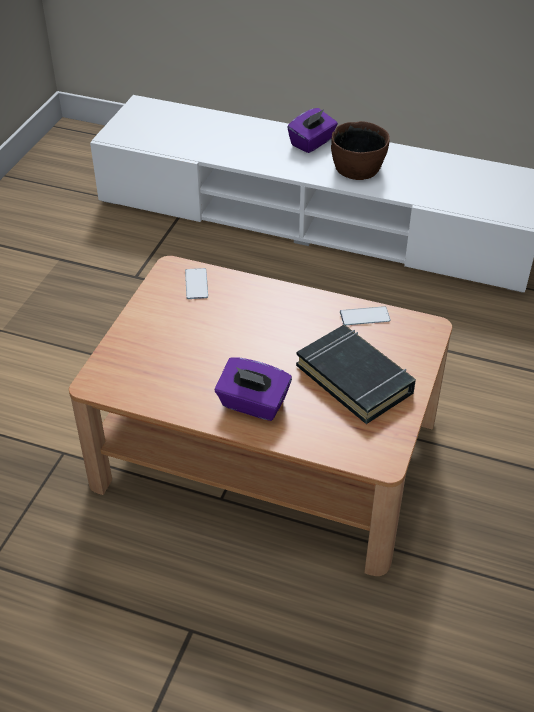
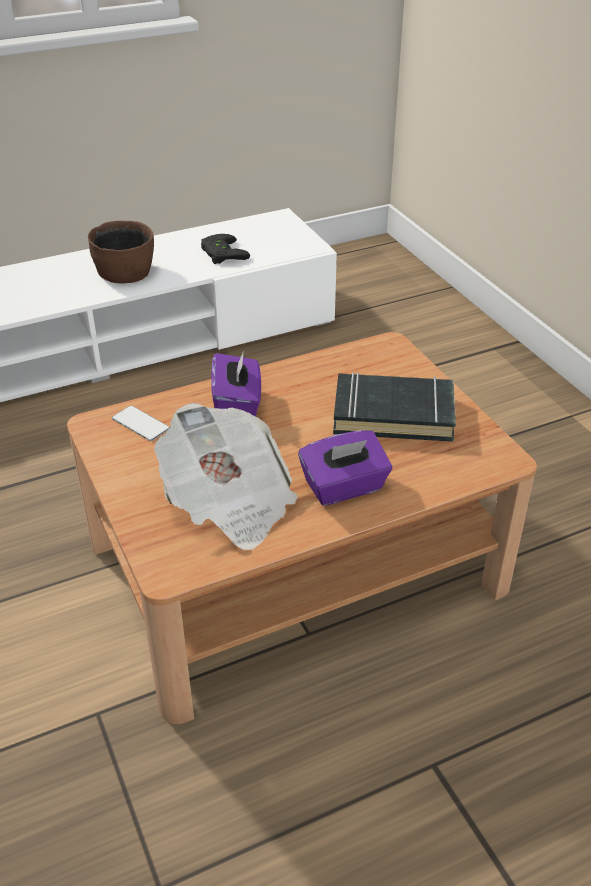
camera: 45 degrees left, 5 degrees down
(177, 366) = (229, 502): none -> newspaper
(312, 143) = (53, 271): purple tissue box -> purple tissue box (237, 405)
(364, 316) = (329, 365): phone -> none
(445, 187) = (220, 253): none -> black game controller

